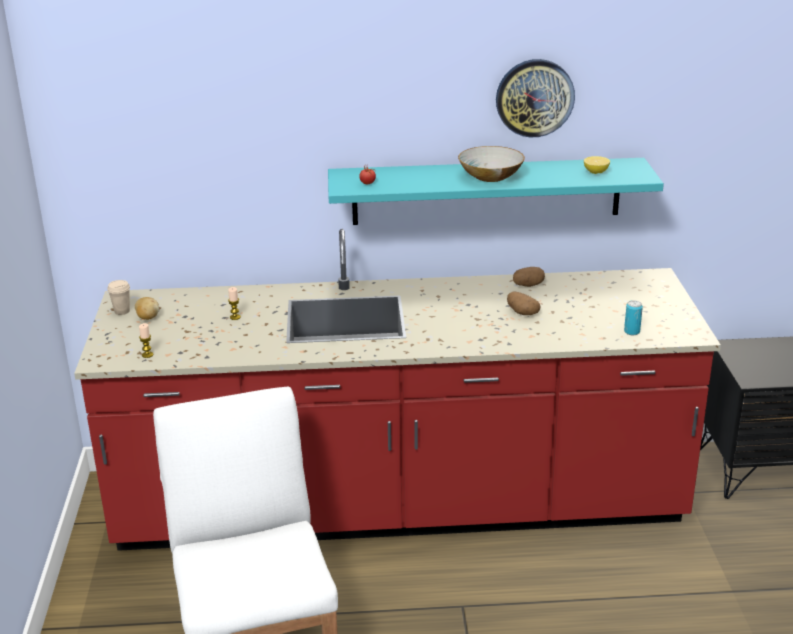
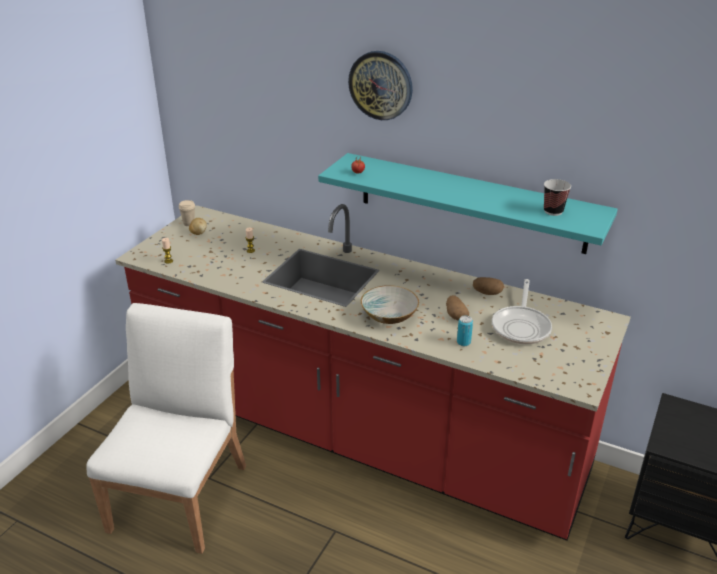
camera: 30 degrees right, 5 degrees up
(490, 176) = (458, 191): bowl -> bowl (389, 315)
(534, 97) = (518, 130): wall clock -> wall clock (381, 85)
(590, 303) = (521, 326): none -> frying pan
(596, 172) = (553, 211): lemon -> cup
(631, 332) = (529, 365): can -> can (463, 342)

